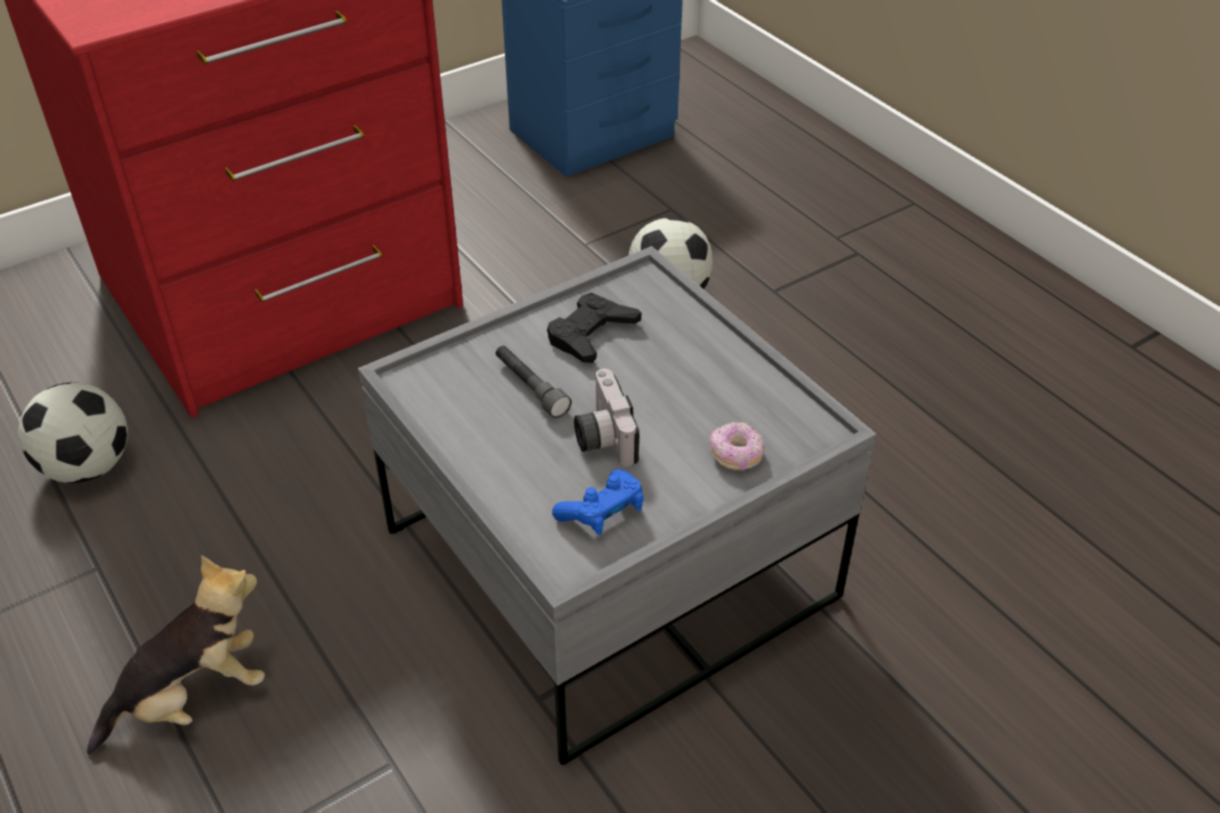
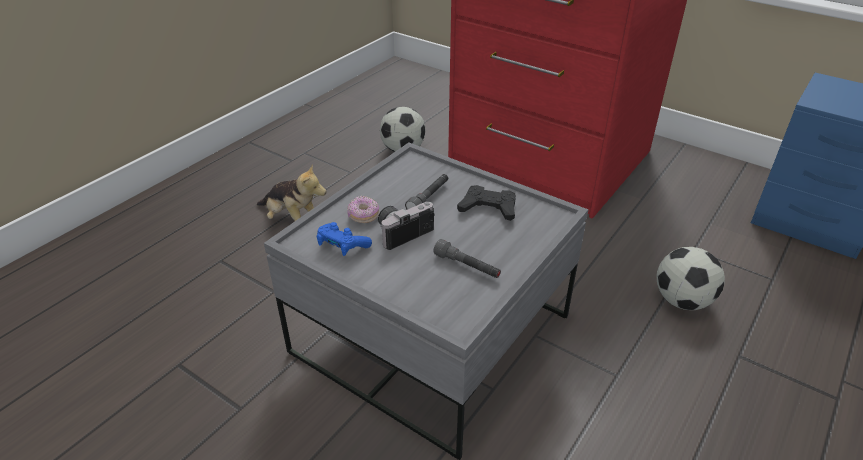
camera: 70 degrees right, 5 degrees down
(713, 391) = (467, 266): none -> grey flashlight
(736, 455) = (413, 288): donut -> donut (363, 216)

